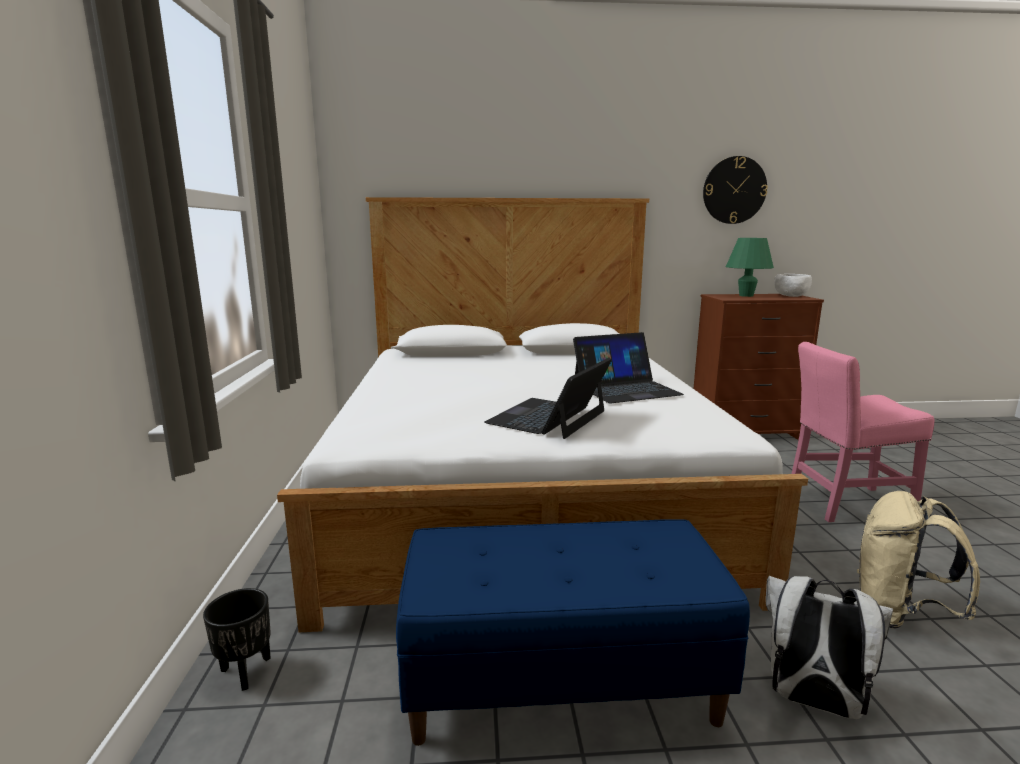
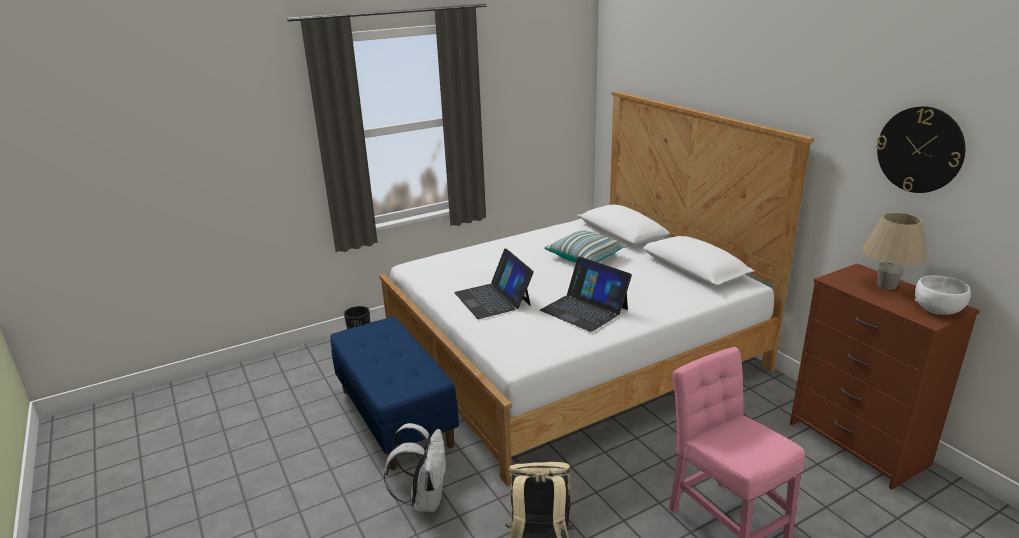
camera: 65 degrees right, 10 degrees up
(490, 369) = (585, 257): none -> pillow
(548, 417) = (493, 299): laptop -> laptop turned 120 degrees counterclockwise
(746, 295) = (886, 286): green table lamp -> beige table lamp

